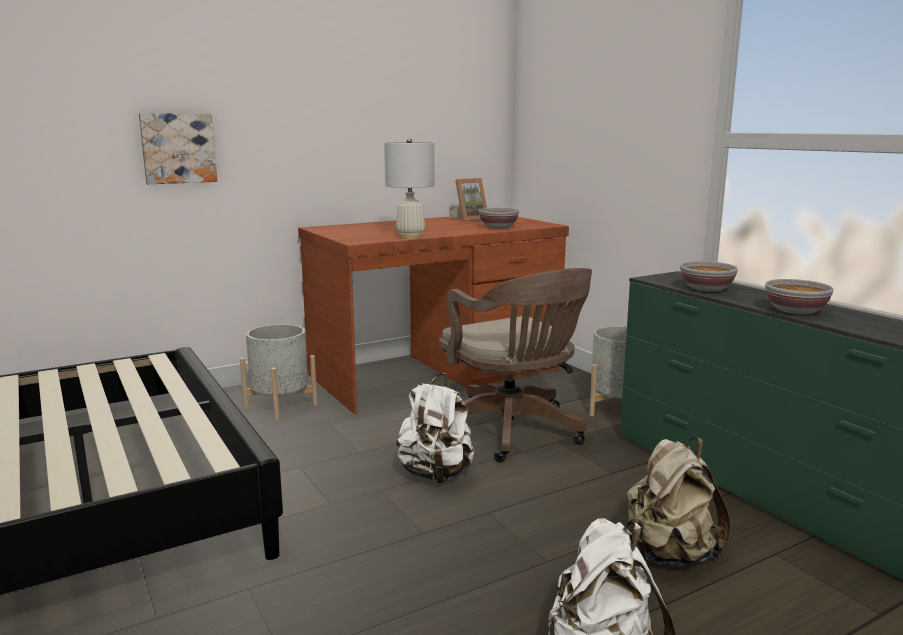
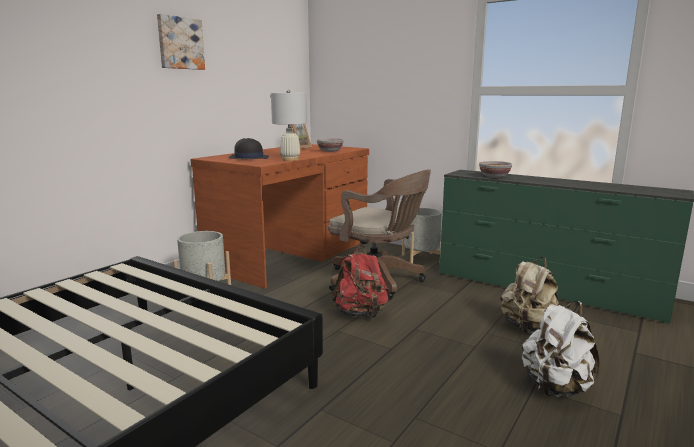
camera: 25 degrees left, 0 degrees up
(178, 148) = (103, 98): picture -> picture (180, 43)
(366, 231) = (248, 158): none -> black hat
(436, 474) = (360, 314): white backpack -> red backpack
(795, 311) = (556, 183): bowl -> none

